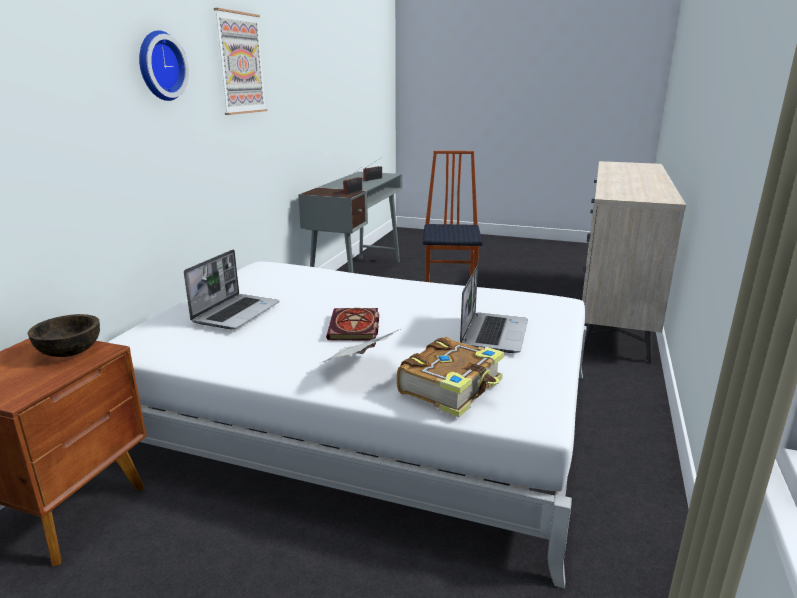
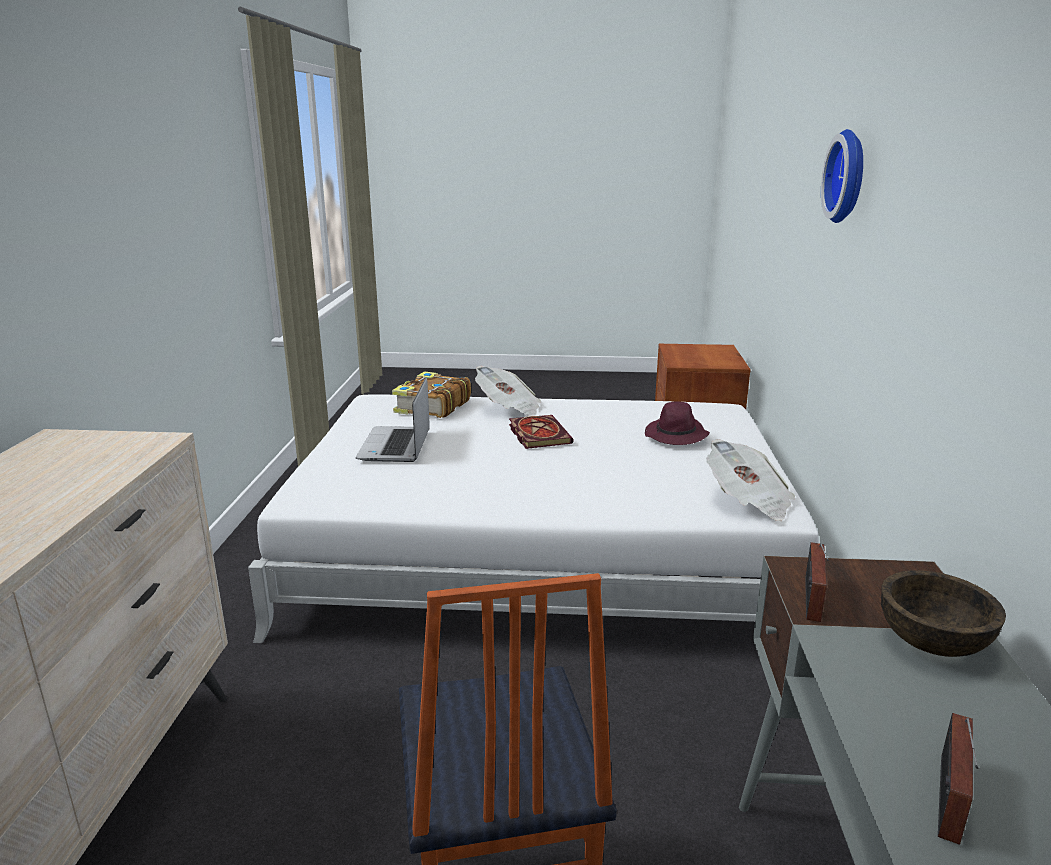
camera: 165 degrees right, 0 degrees up
(70, 352) = (696, 361): brown bowl -> brown bowl (932, 642)
(236, 312) = (676, 436): laptop -> purple hat
(240, 63) = (934, 183): picture -> none
(271, 268) = (748, 501): none -> newspaper

